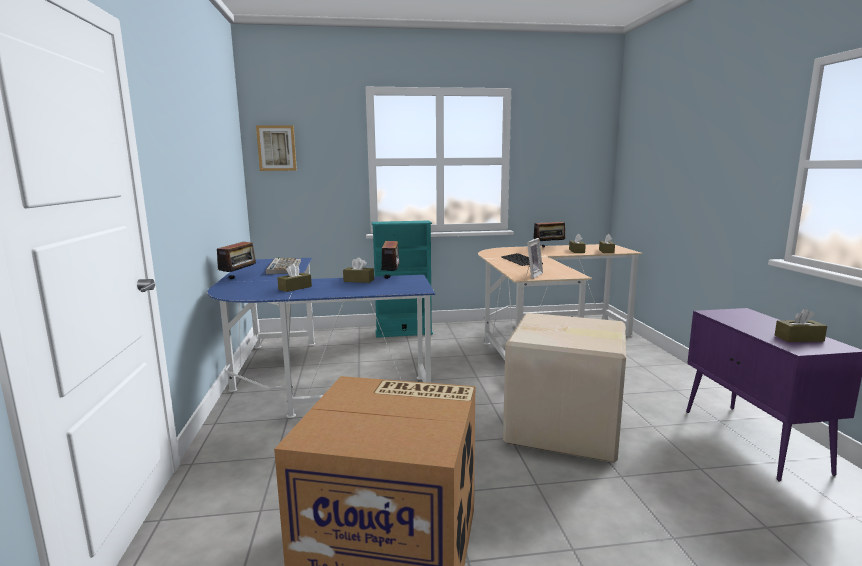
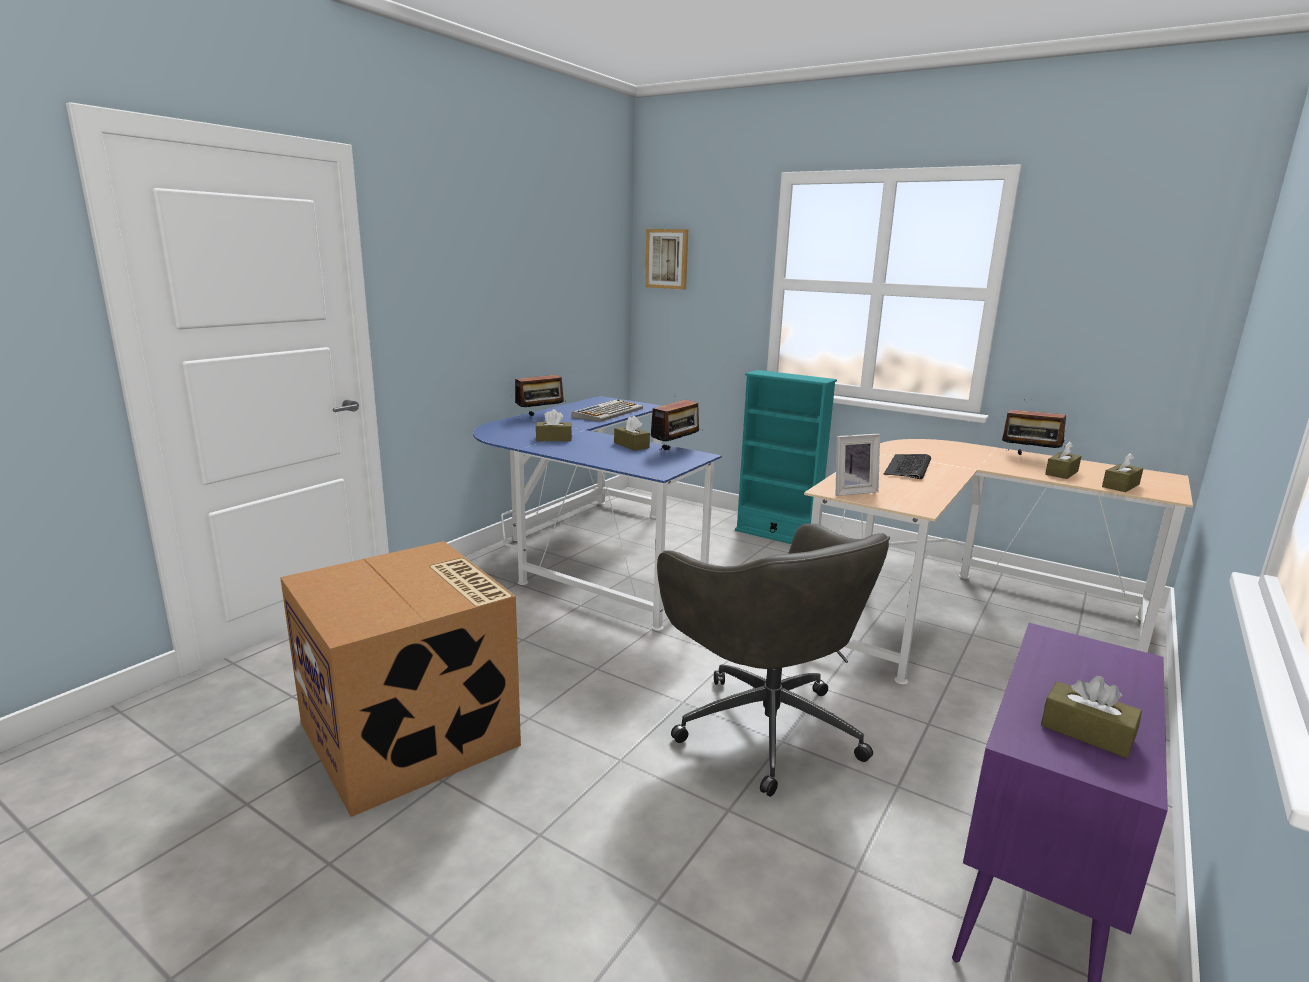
camera: 40 degrees right, 5 degrees up
(564, 428) = (764, 725): cardboard box -> grey office chair

